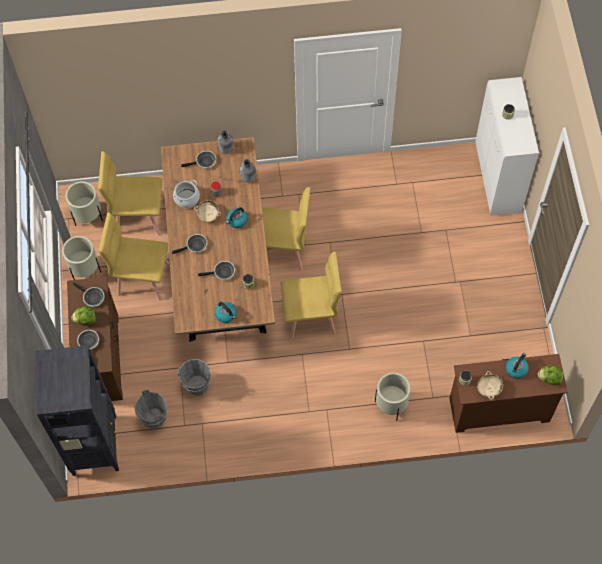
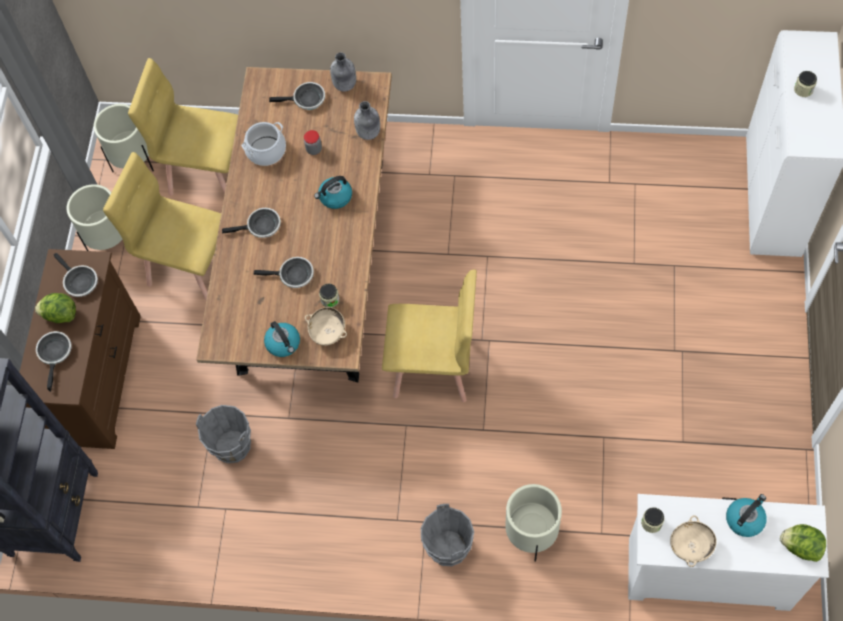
camera: 15 degrees right, 0 degrees up
(154, 419) = (154, 488): grey bucket -> grey bucket (448, 548)
(208, 215) = (293, 182): beige bowl -> beige bowl (327, 332)
(283, 249) = (412, 256): yellow chair -> none
(498, 410) = (707, 574): brown dresser -> white dresser

